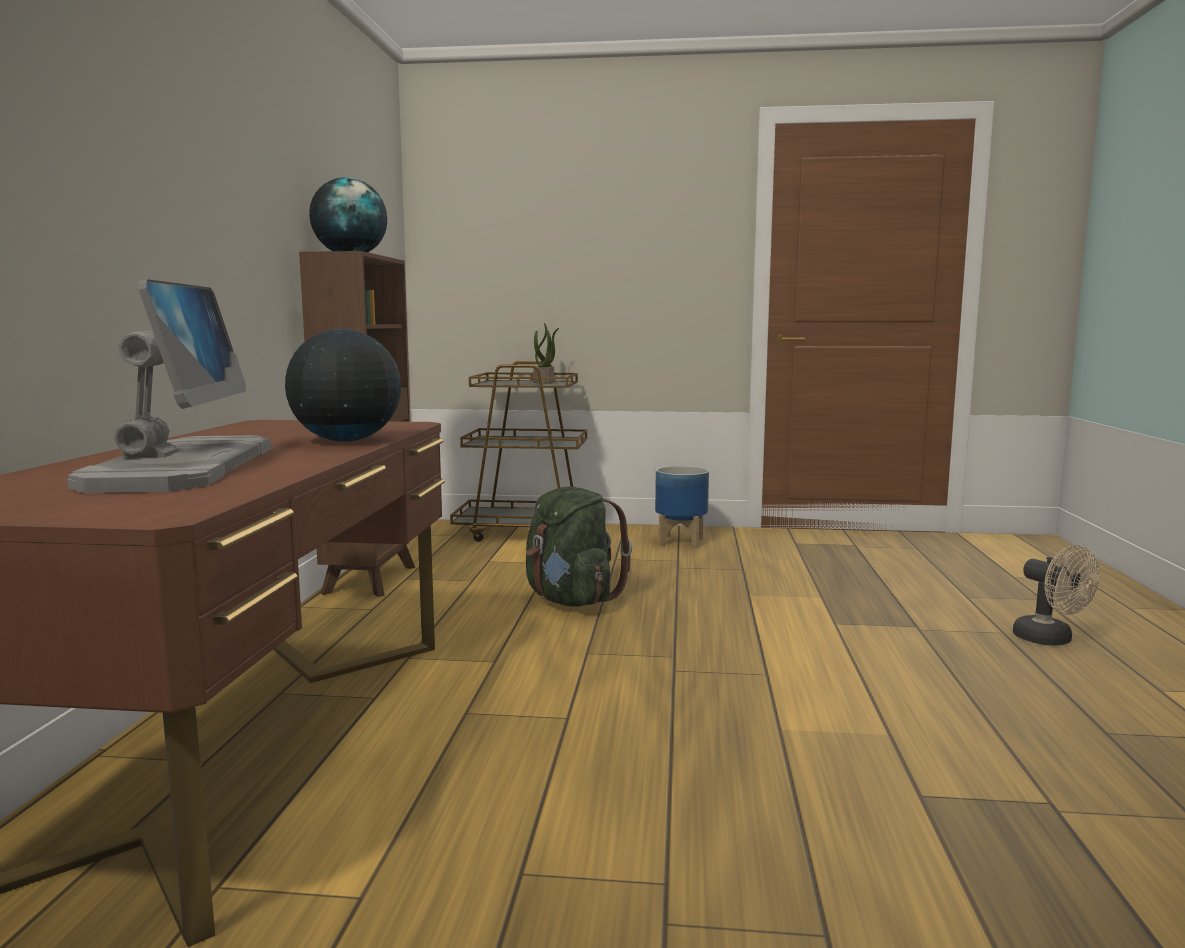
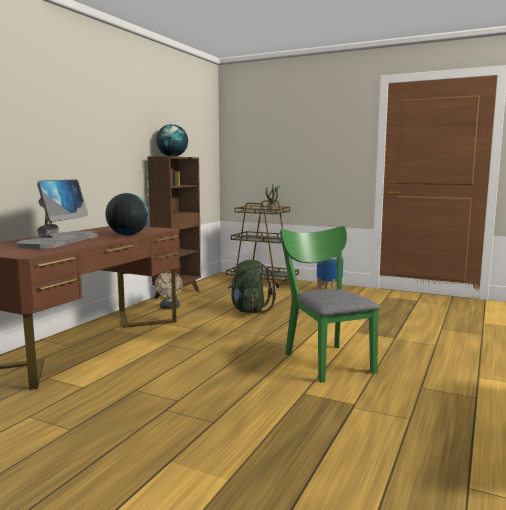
camera: 20 degrees right, 0 degrees up
(858, 698) = (325, 360): none -> green chair
(1050, 640) = (455, 351): beige fan -> beige fan (170, 308)

